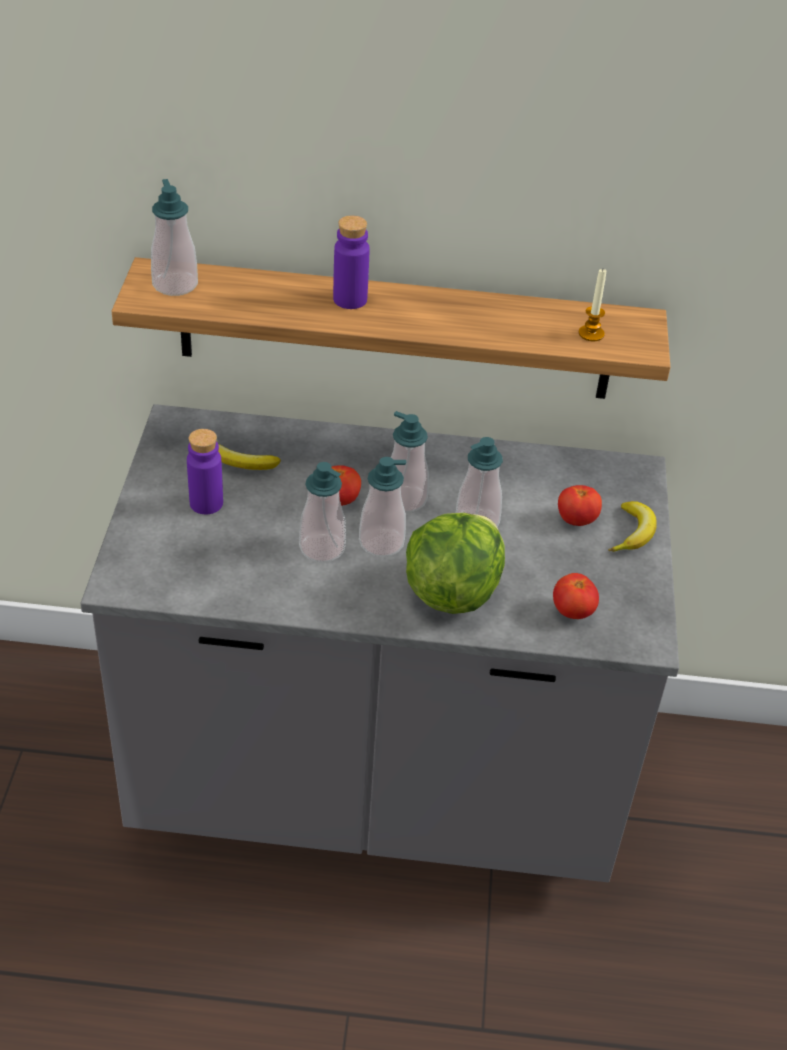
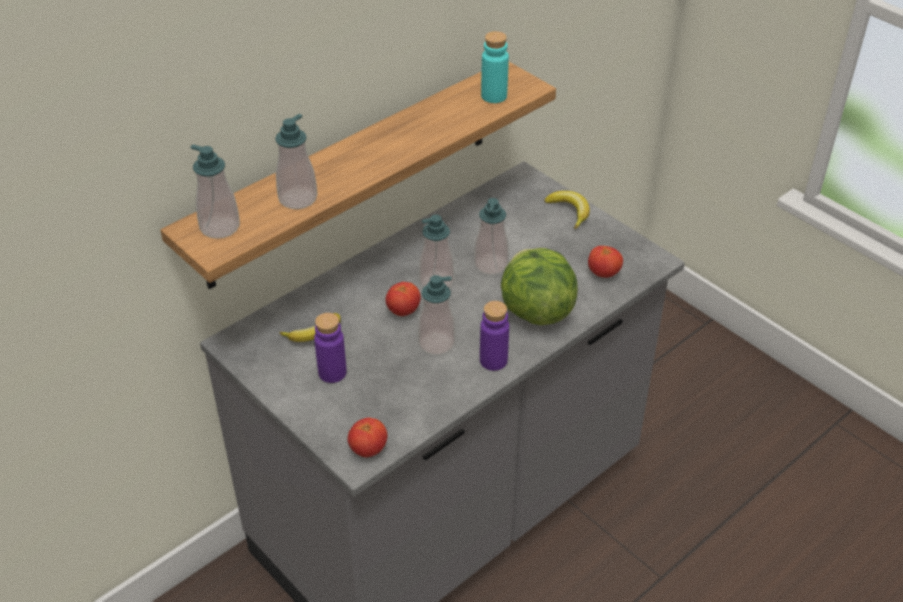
camera: 45 degrees left, 0 degrees up
(350, 299) = (340, 163): purple bottle -> purple bottle (493, 360)
(381, 542) = (462, 315): soap dispenser -> soap dispenser (298, 198)
(576, 520) = (535, 225): tomato -> tomato (368, 449)
(591, 334) = (494, 96): candle -> turquoise bottle

